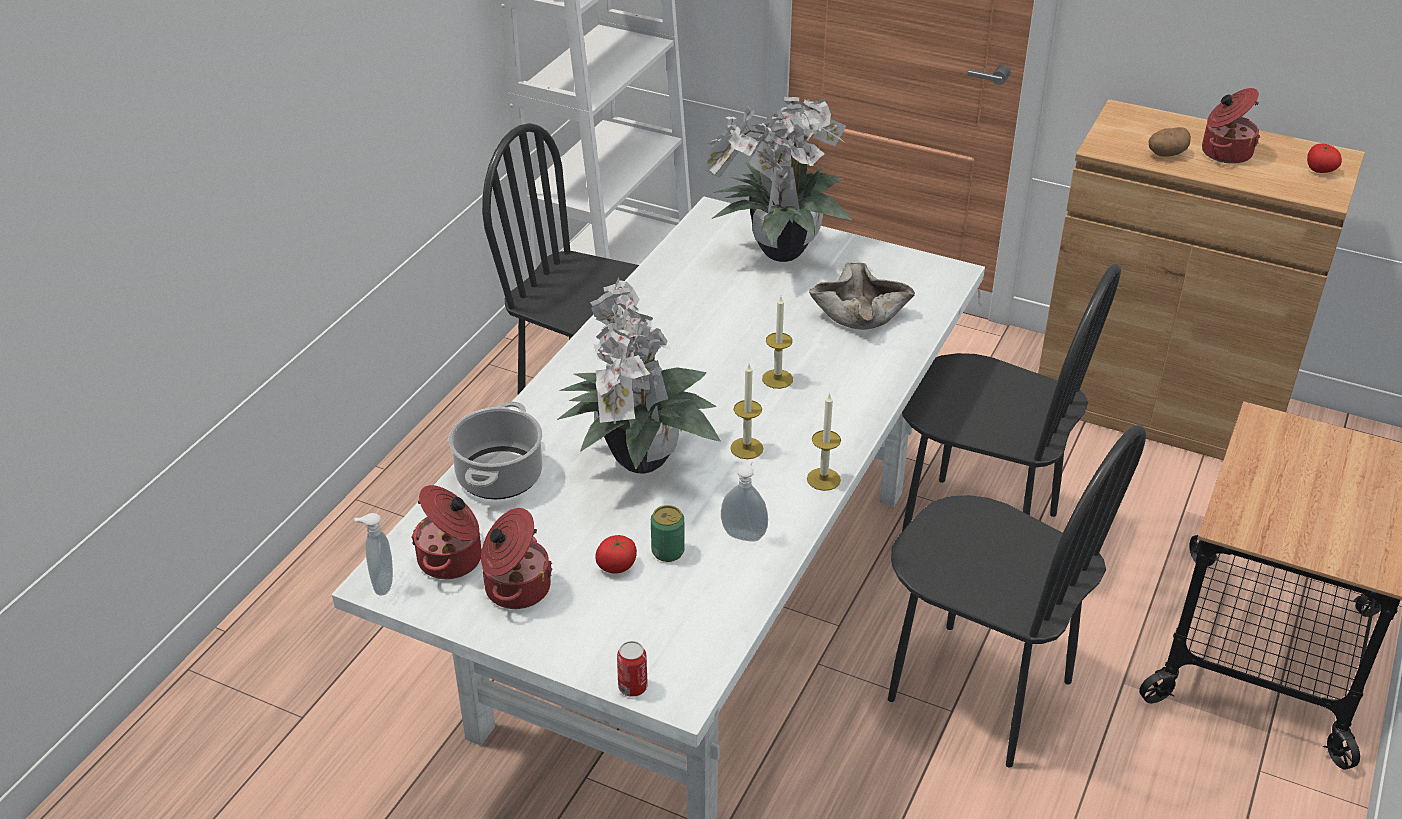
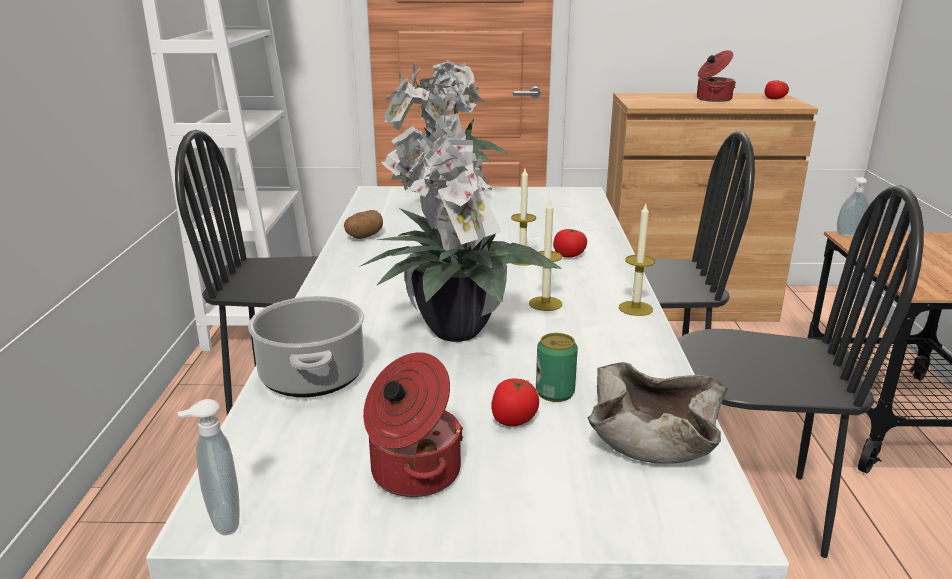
camera: 25 degrees left, 15 degrees down
(452, 559) = (307, 466): cooking pot -> none
(632, 687) = (657, 535): can -> none
(744, 534) = (614, 360): soap dispenser -> soap dispenser (848, 234)
(830, 385) = (569, 255): none -> tomato
(859, 312) = (543, 217): beige bowl -> beige bowl (651, 435)
(1166, 154) = (681, 102): potato -> potato (364, 237)

